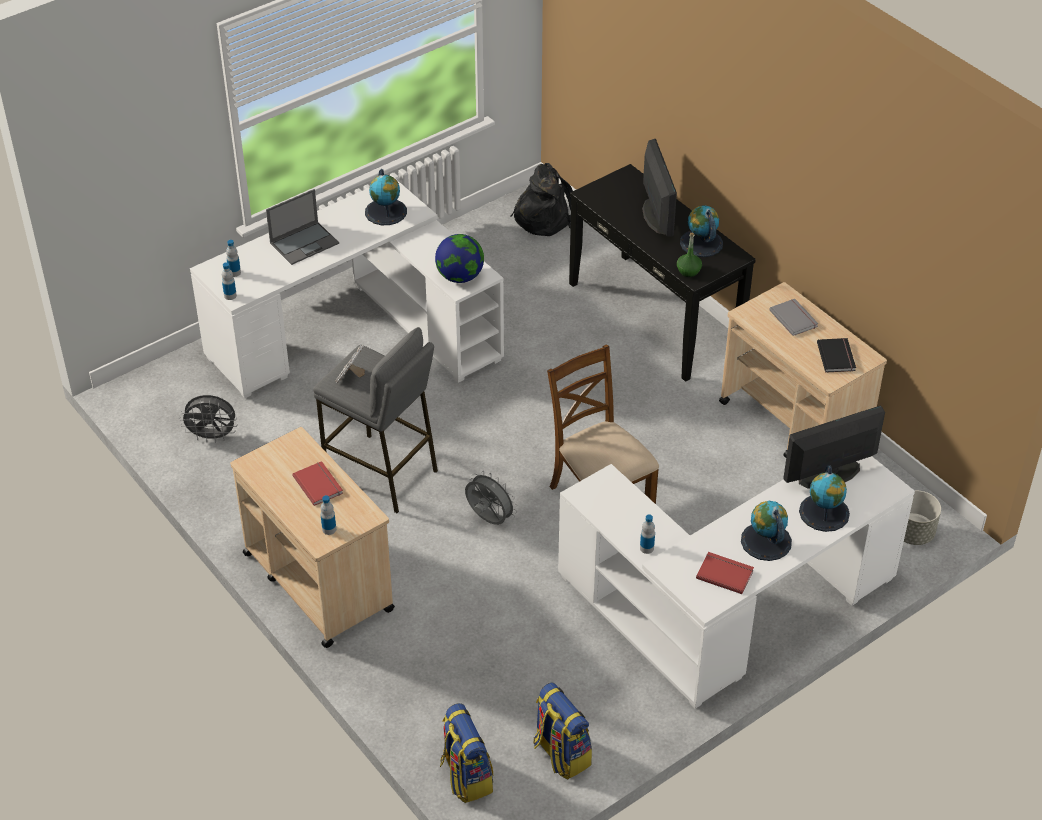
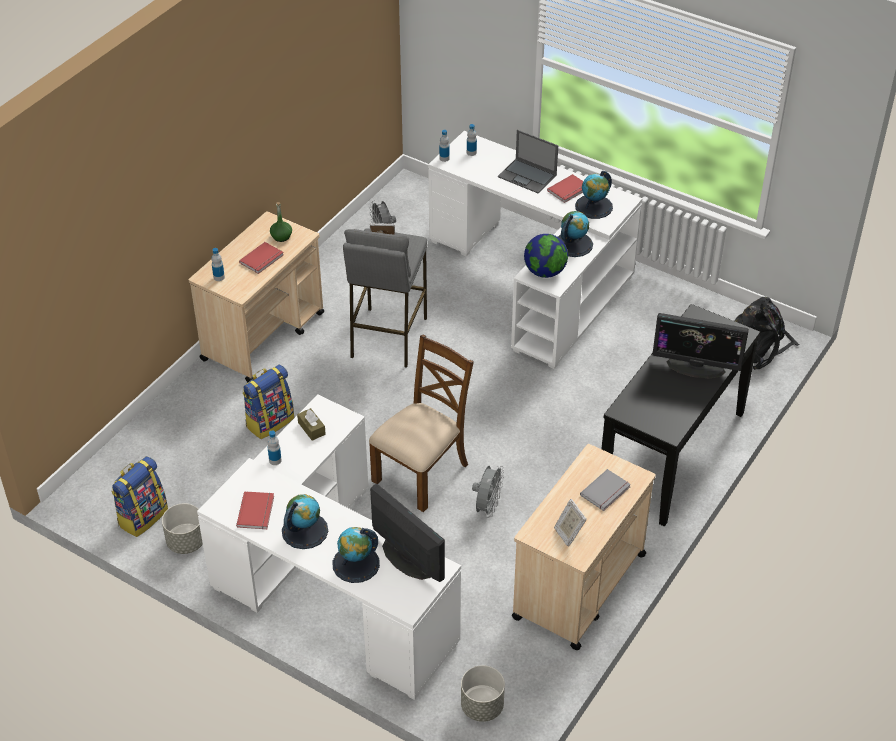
camera: 70 degrees right, 0 degrees up
(348, 221) = (569, 190): none -> red book
(466, 776) = (106, 468): backpack -> backpack (269, 421)
(488, 519) = (367, 411): grey fan -> grey fan (487, 507)
(611, 508) = (311, 428): none -> brown tissue box
(617, 720) = (185, 542): none -> grey planter
(657, 215) = (696, 366): monitor -> monitor turned 45 degrees clockwise
(688, 271) = (629, 404): green bottle -> green bottle (281, 236)
(701, 243) = (674, 404): globe -> globe (573, 244)
(837, 356) = (568, 533): black book -> picture frame

